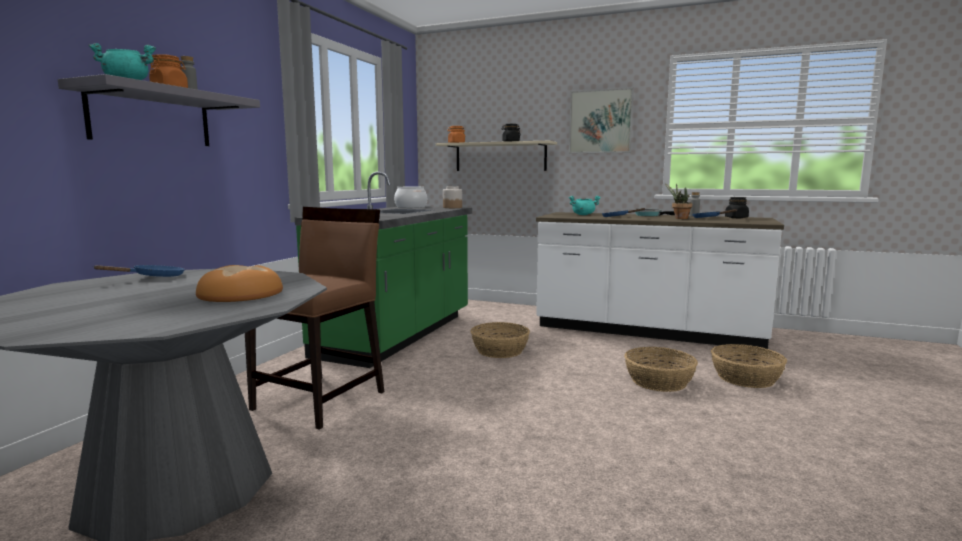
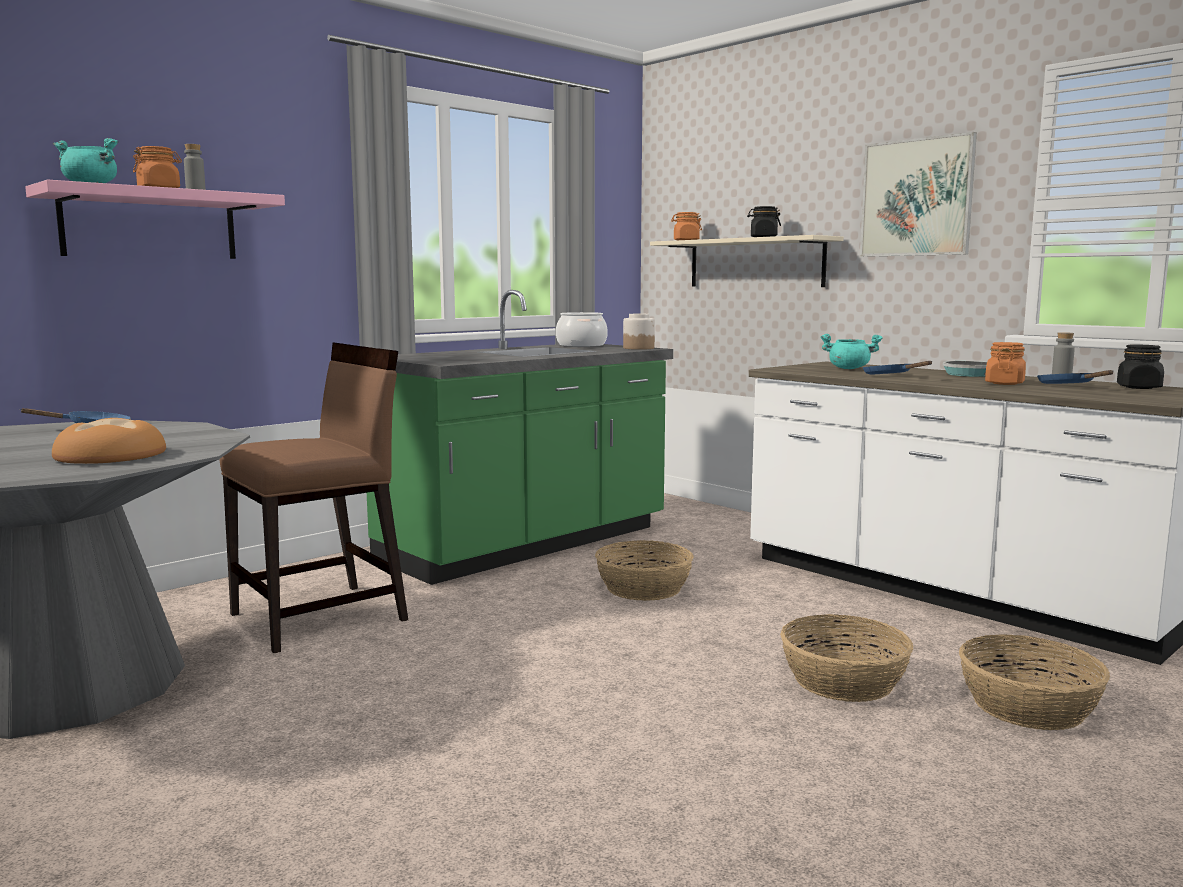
camera: 25 degrees right, 0 degrees up
(151, 118) = (150, 225): grey shelf -> pink shelf
(679, 218) = (1004, 383): potted plant -> orange jar

